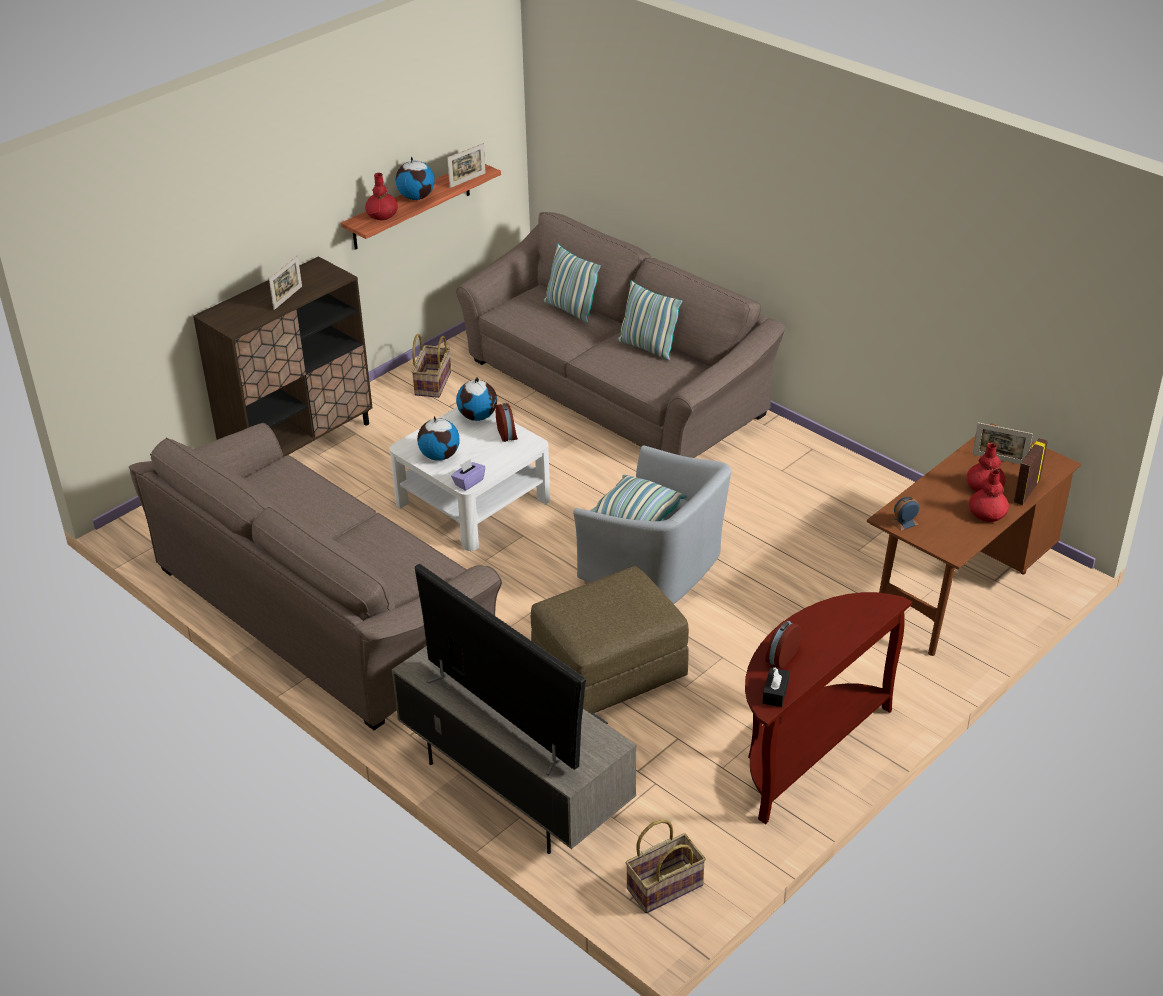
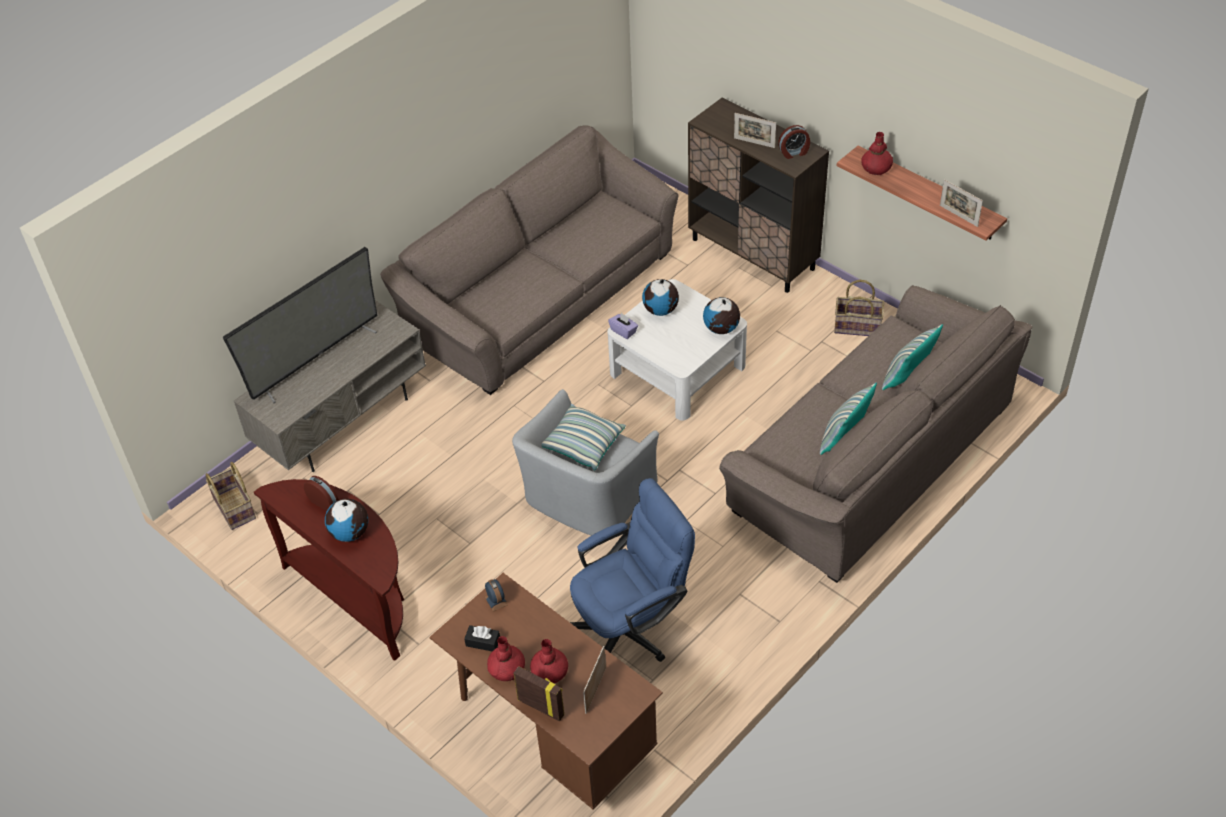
camera: 90 degrees right, 10 degrees up
(416, 197) = (915, 186): globe -> globe (350, 533)
(507, 434) = (695, 350): alarm clock -> alarm clock (794, 152)
(609, 670) = (459, 469): brown ottoman -> none
(775, 693) = (284, 497): black tissue box -> black tissue box (483, 642)
(827, 538) = (631, 627): none -> blue office chair

